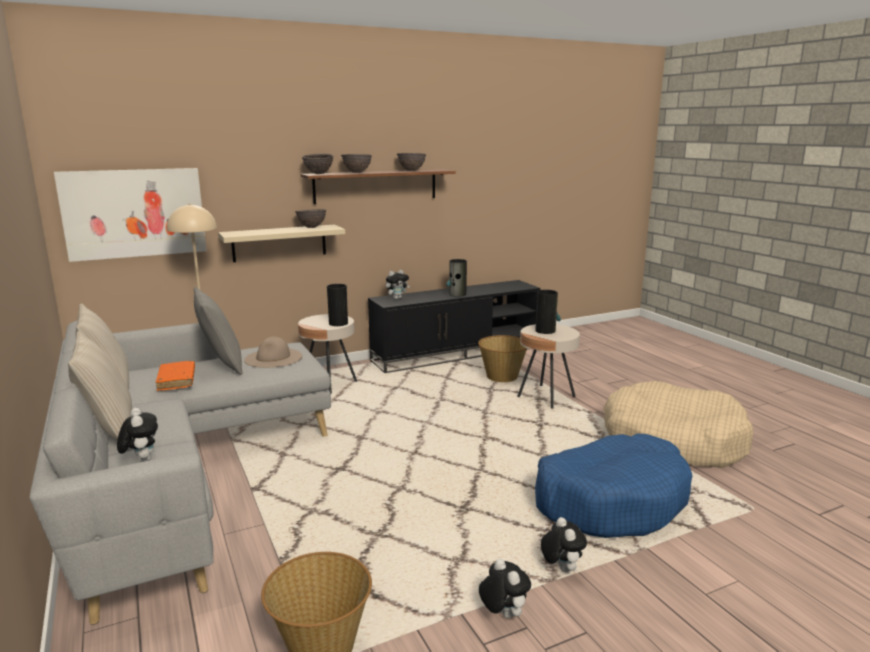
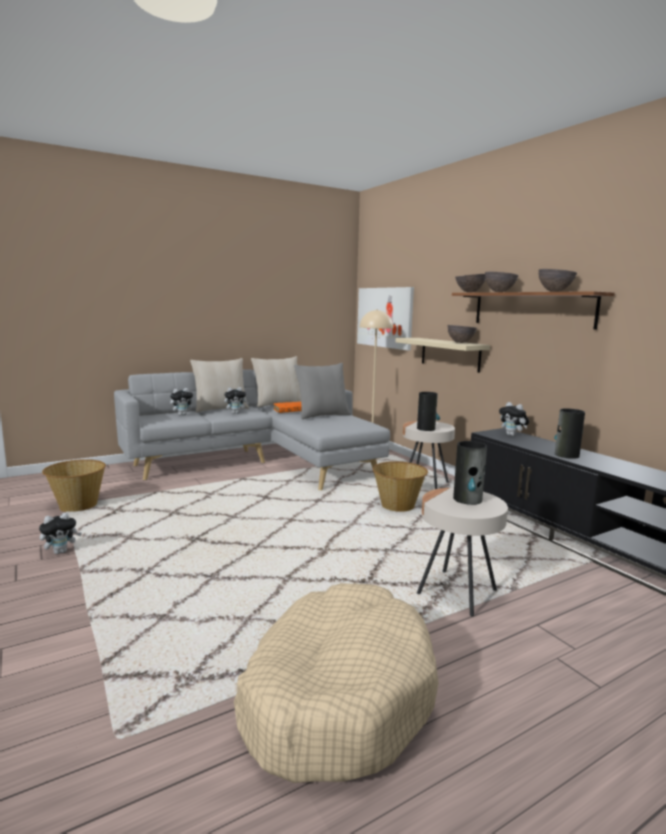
camera: 85 degrees right, 5 degrees down
(273, 358) = (337, 422): beige hat -> none
(502, 377) = (508, 564): basket -> basket (398, 506)
(561, 568) = (93, 576): plush toy -> plush toy (236, 413)
(610, 501) = (184, 613): blue dog bed -> none

